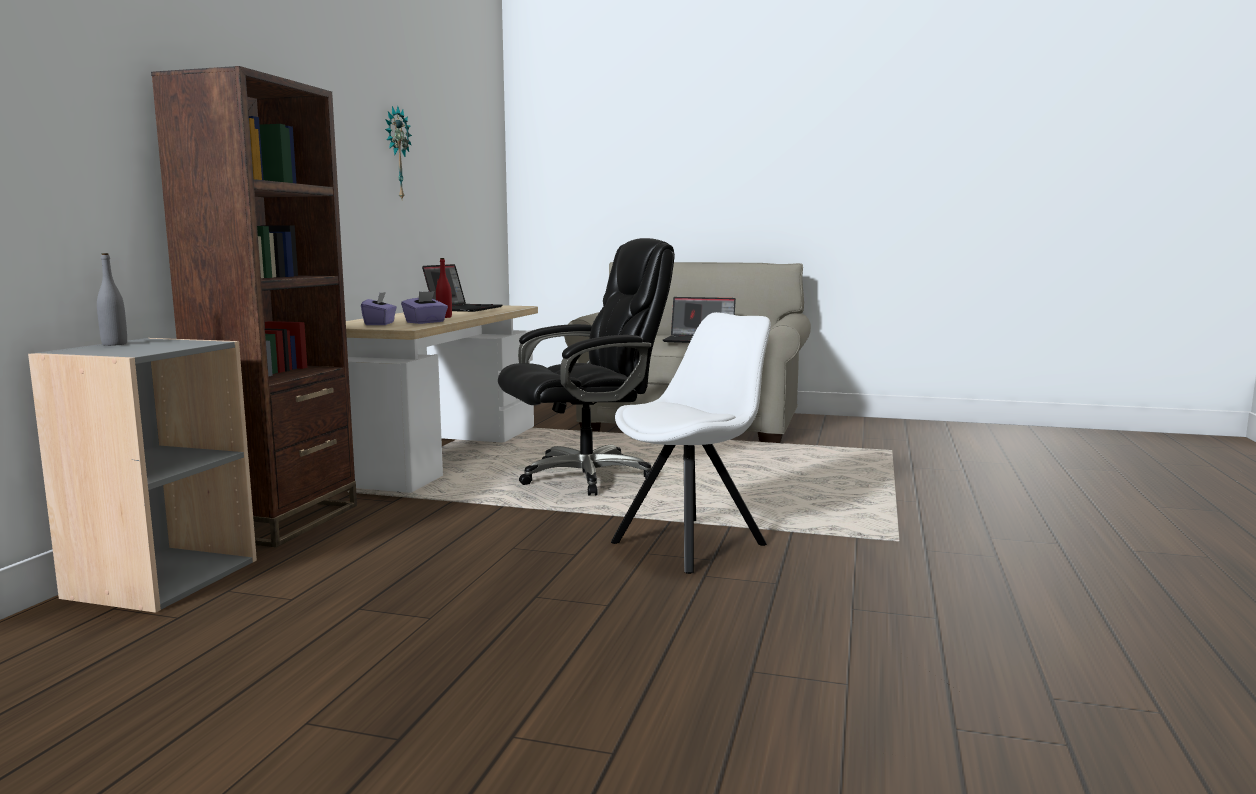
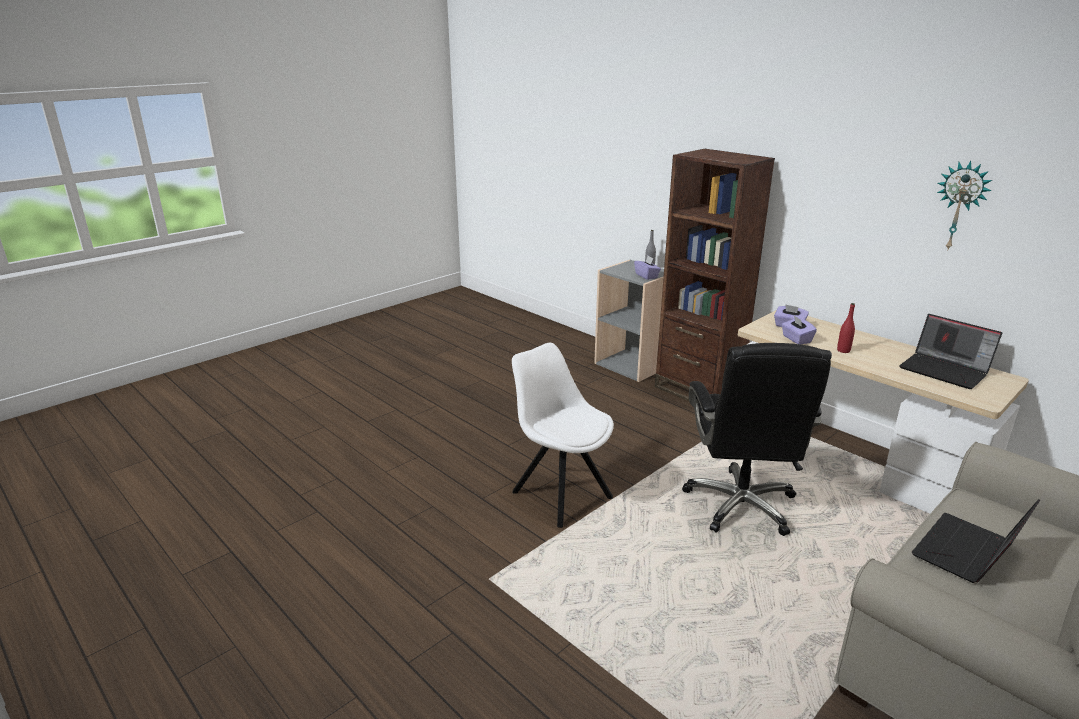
camera: 120 degrees right, 15 degrees up
(181, 342) = (646, 276): none -> purple tissue box
(691, 543) = (561, 494): white chair -> white chair turned 150 degrees clockwise

